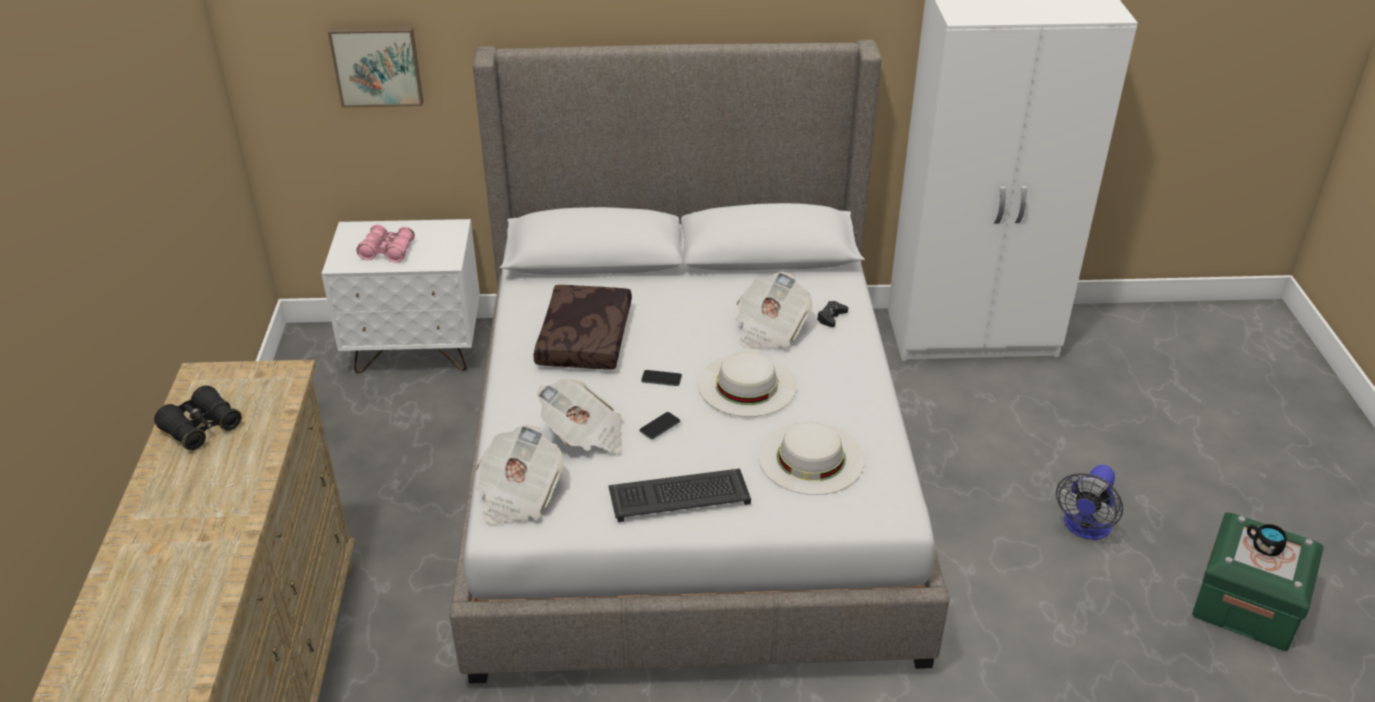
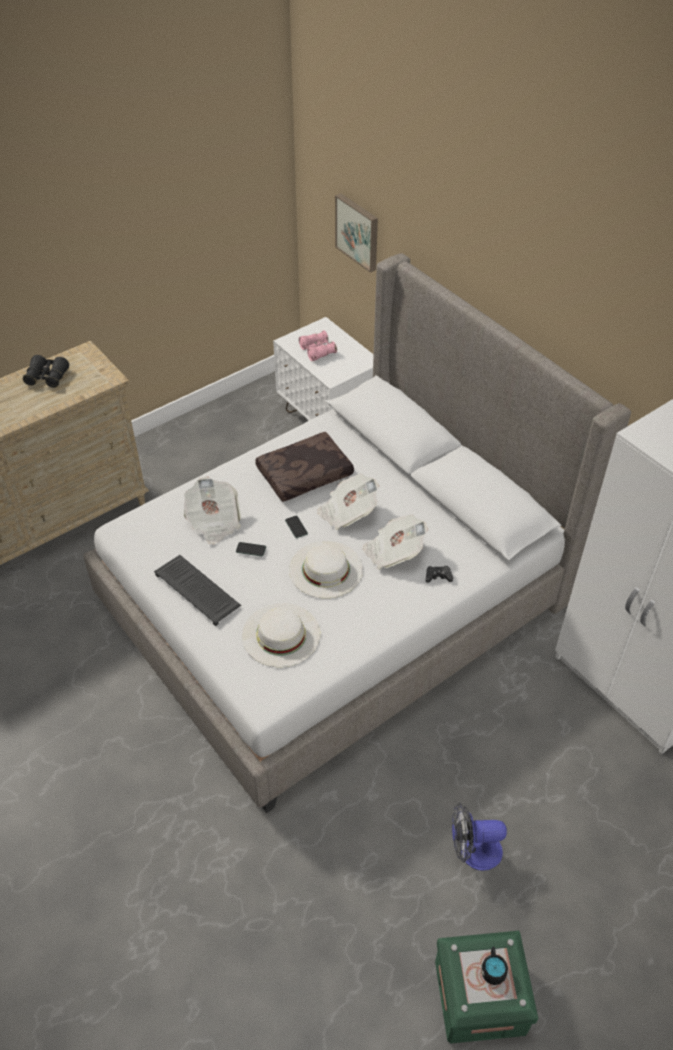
camera: 55 degrees right, 10 degrees up
(518, 495) = (147, 523): newspaper -> newspaper (347, 512)

